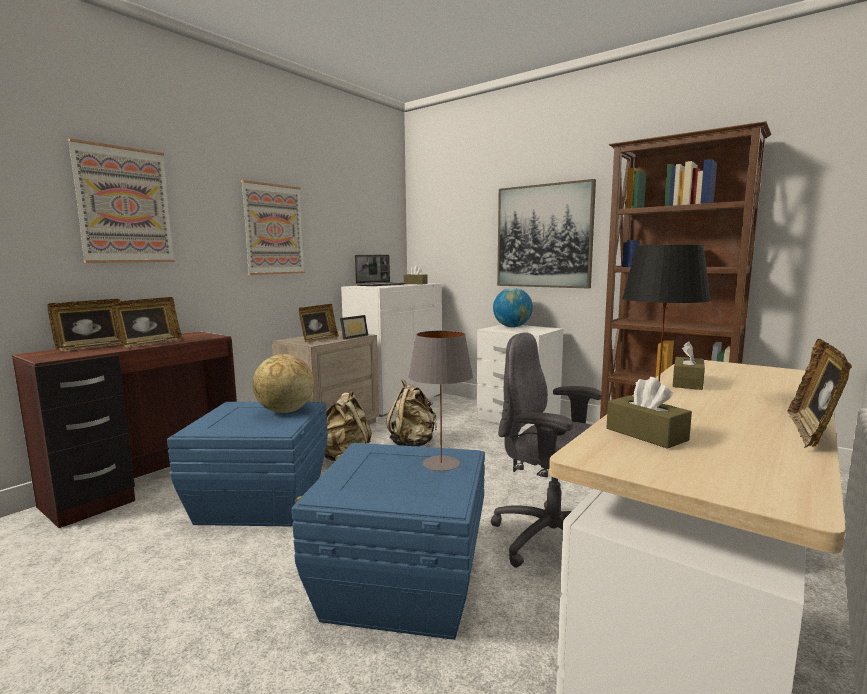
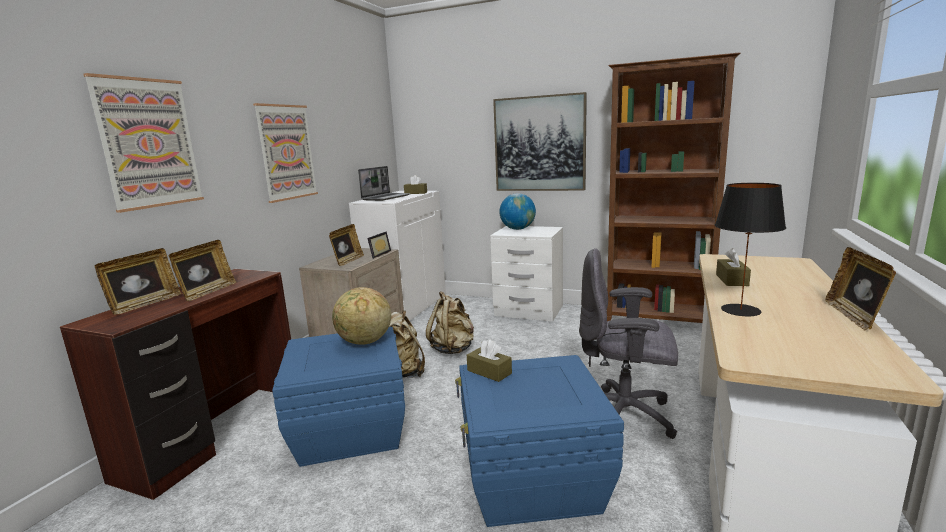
camera: 15 degrees left, 5 degrees up
(441, 463) = (556, 373): grey table lamp -> none
(646, 434) = (758, 334): brown tissue box -> brown tissue box (489, 372)

